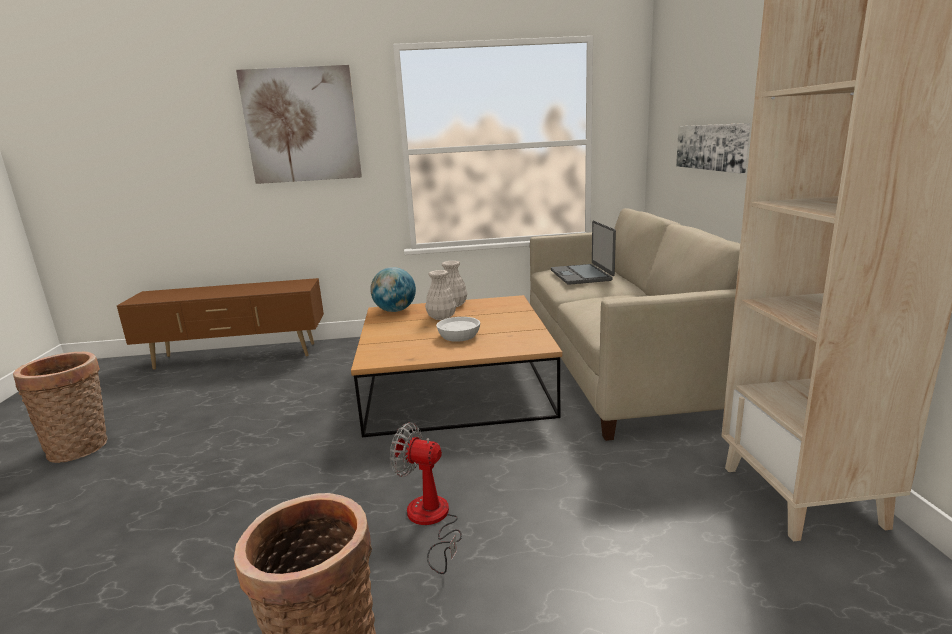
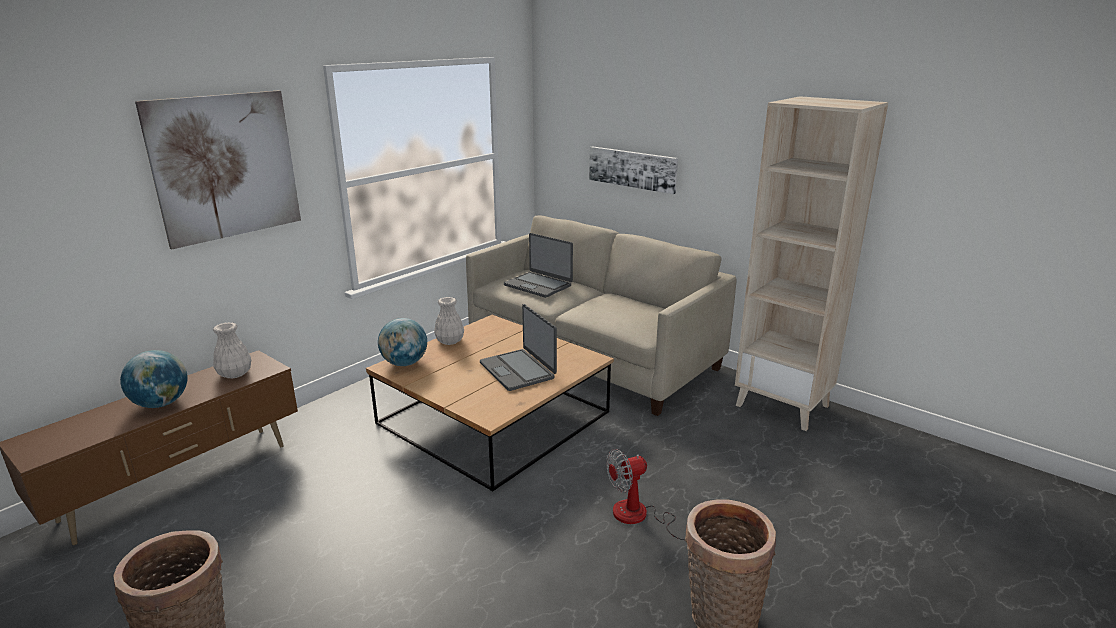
camera: 45 degrees left, 5 degrees up
(221, 292) = (161, 403): none -> globe
(441, 317) = (465, 357): white vase -> white vase (234, 374)
(459, 336) = (518, 370): white bowl -> laptop

